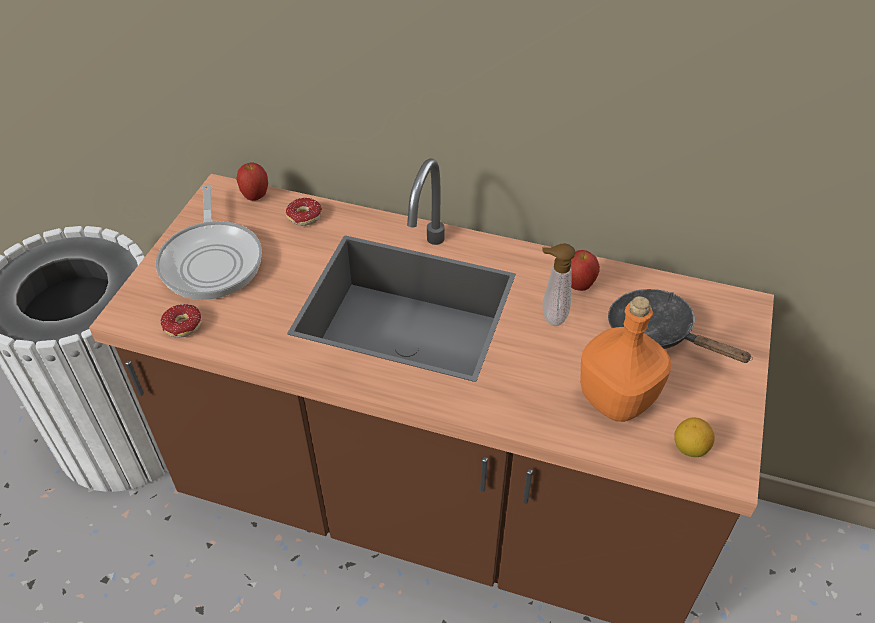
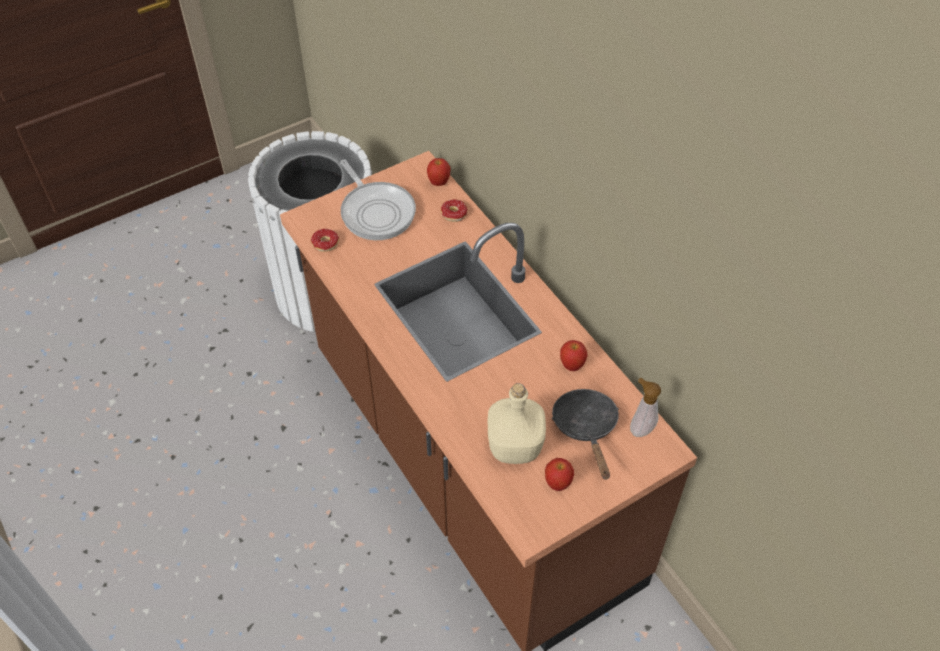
camera: 40 degrees right, 5 degrees up
(212, 260) = (376, 211): frying pan -> frying pan turned 60 degrees counterclockwise
(551, 316) = (533, 373): soap dispenser -> soap dispenser (640, 428)
(615, 397) = (514, 446): orange bottle -> beige bottle
(690, 448) = (523, 504): lemon -> none
(695, 404) = (557, 483): none -> apple

